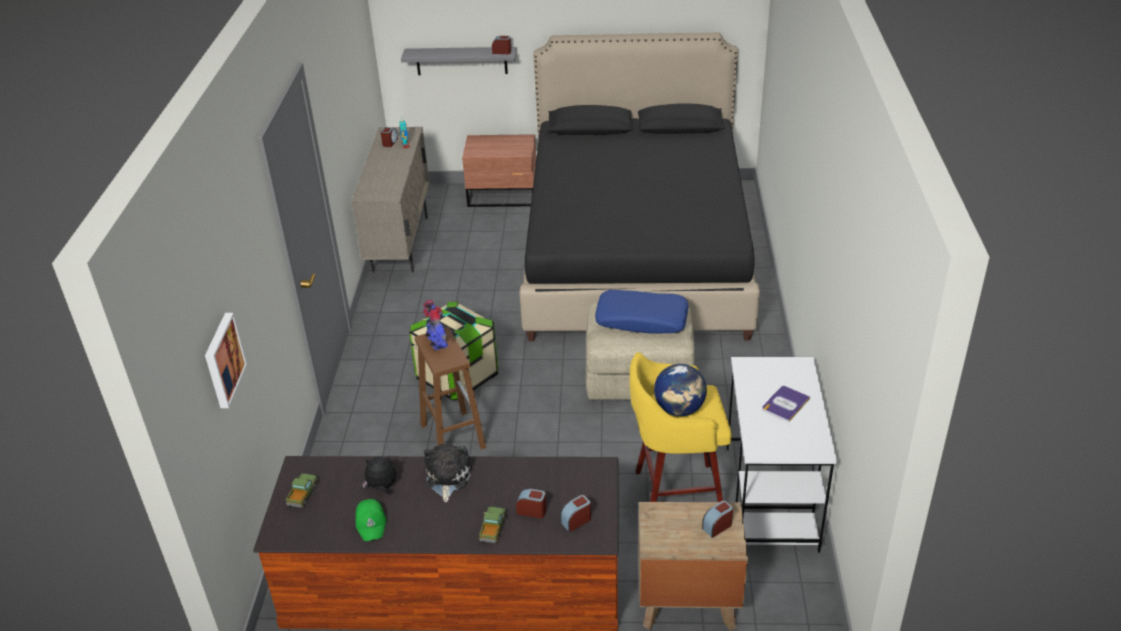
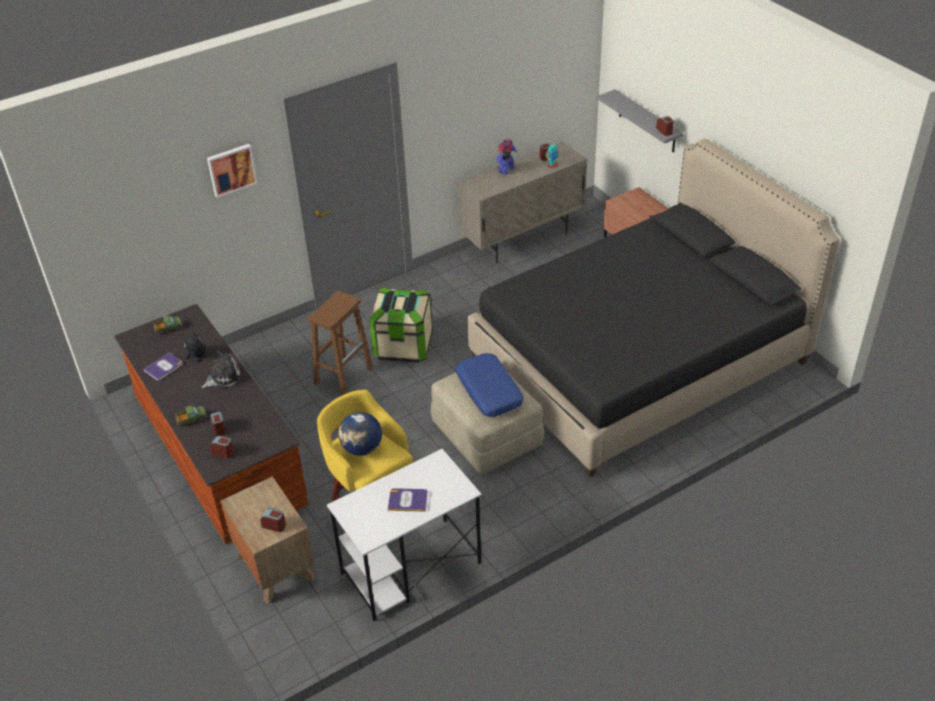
camera: 55 degrees right, 5 degrees up
(222, 360) = (148, 218): picture -> picture (231, 169)
(371, 523) = (164, 367): green cap -> book
(437, 343) = (339, 303): toy robot -> toy robot (505, 170)

